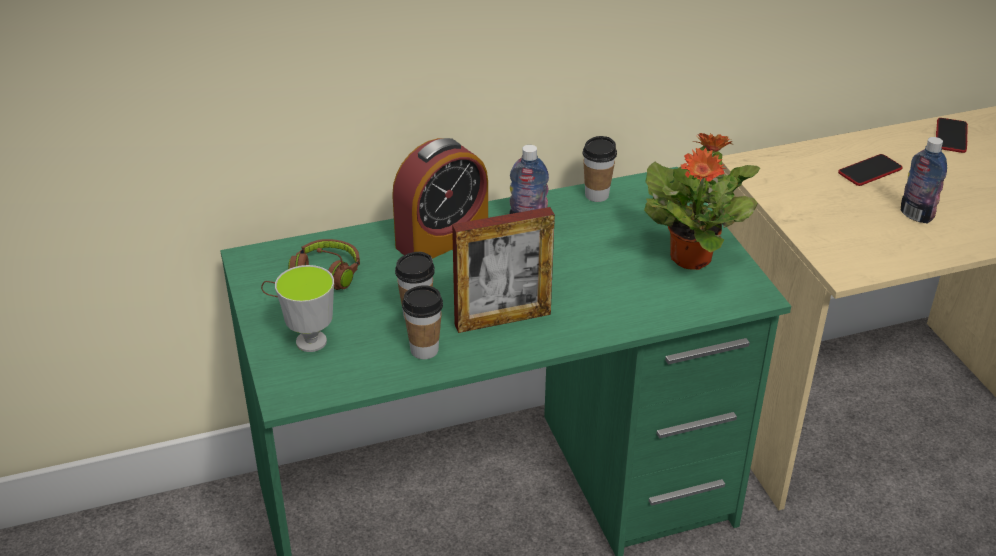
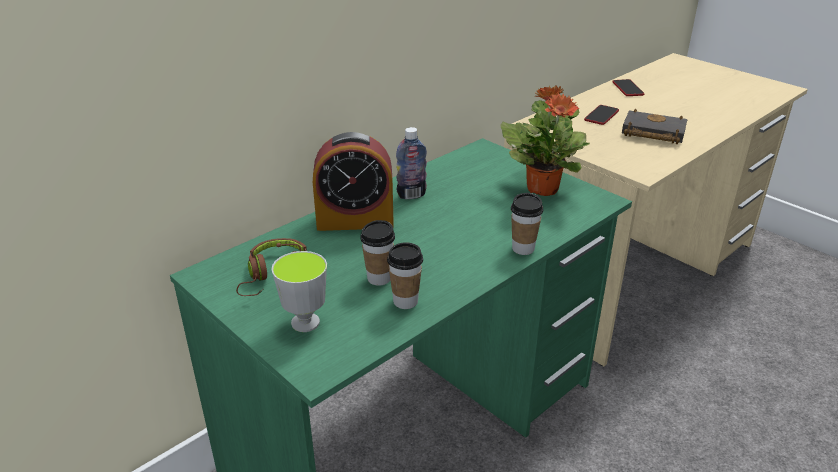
camera: 25 degrees left, 5 degrees down
(442, 239) = (355, 220): alarm clock -> alarm clock turned 60 degrees clockwise
(502, 319) = (447, 262): picture frame -> none
(596, 195) = (444, 166): cup -> cup (523, 248)
(916, 215) = (651, 133): bottle -> black book

